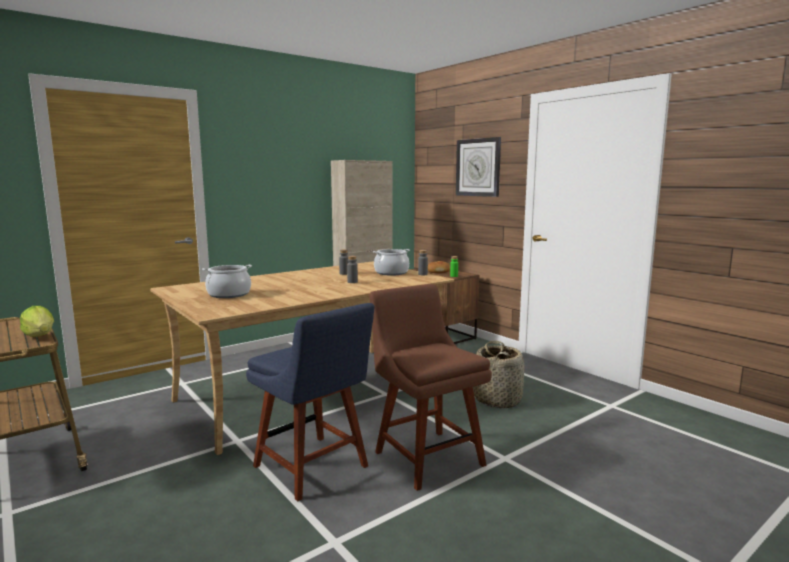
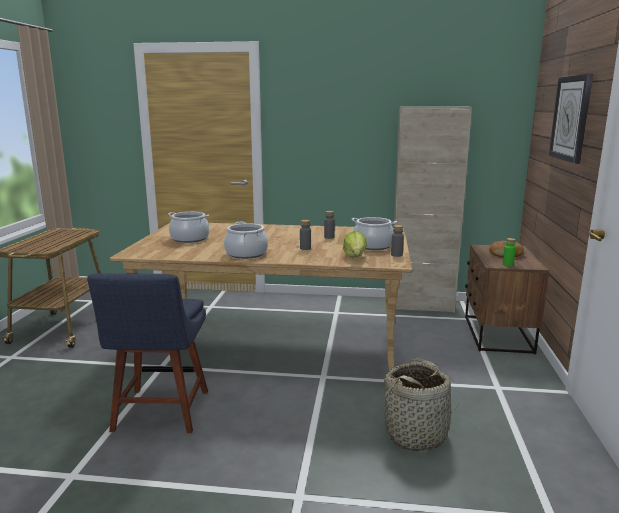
camera: 45 degrees right, 5 degrees up
(40, 336) = (57, 245): lettuce -> lettuce (355, 257)
(321, 293) = (246, 254): none -> cooking pot
(426, 456) = (243, 451): brown chair -> none

